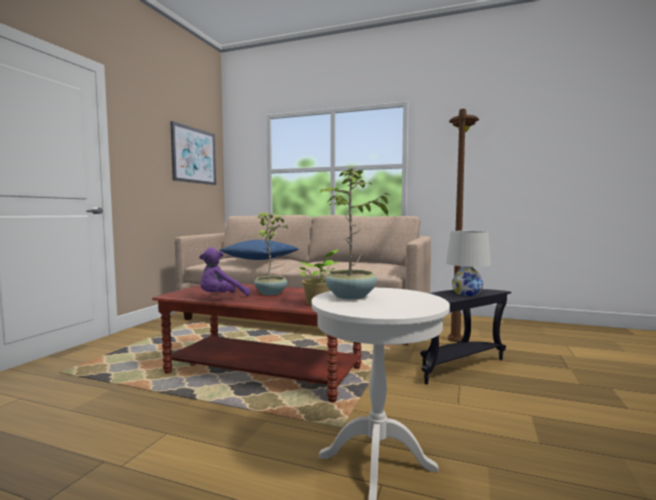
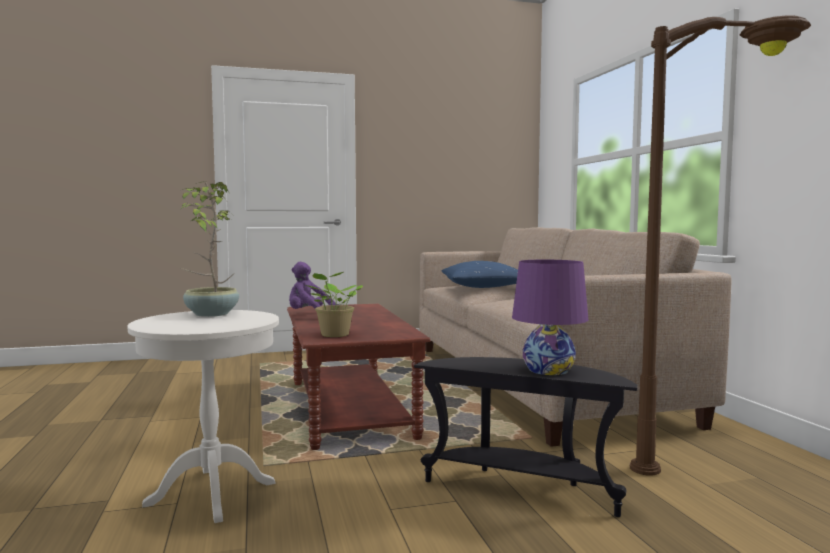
camera: 55 degrees right, 0 degrees up
(194, 155) = (480, 151): picture -> none
(271, 293) = (356, 320): potted plant -> none
(466, 293) = (548, 370): white table lamp -> purple table lamp

